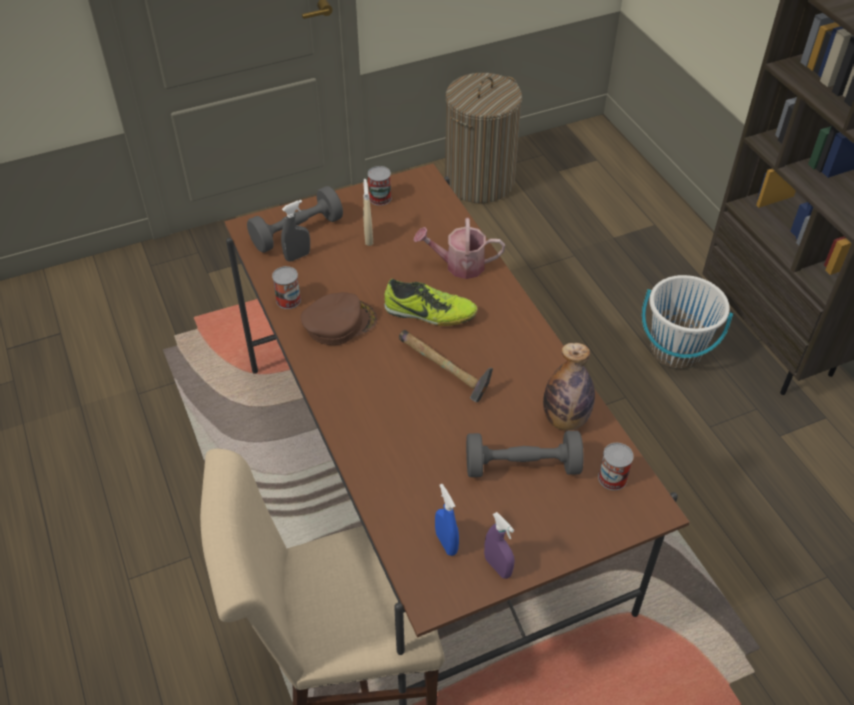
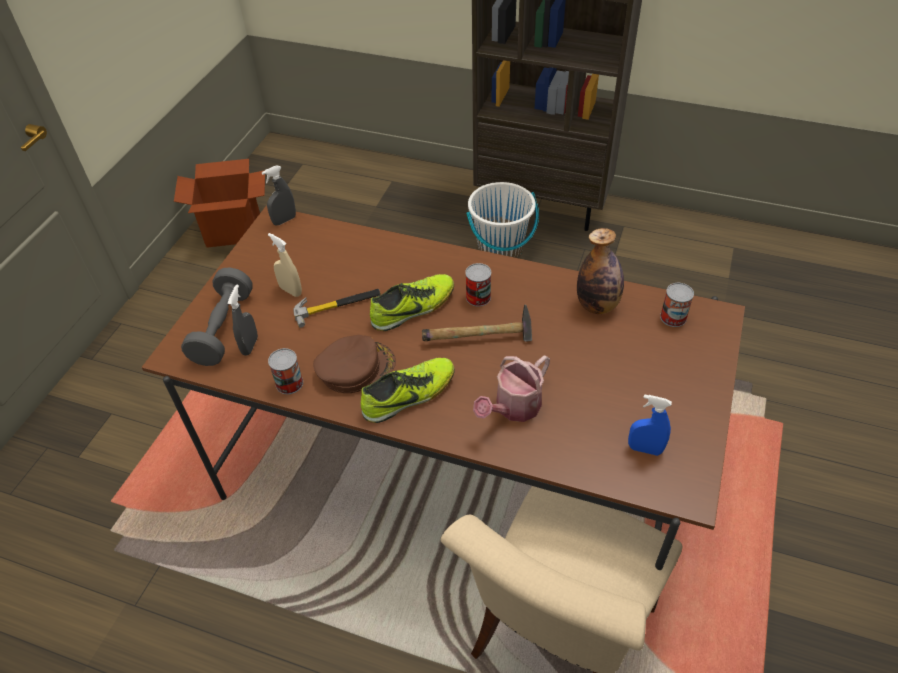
camera: 45 degrees left, 0 degrees up
(339, 323) = (355, 367): brown cap -> brown cap turned 45 degrees clockwise
(346, 369) = (409, 395): none -> shoe
(380, 198) = (258, 256): can -> can (478, 297)
(384, 271) = (337, 305): none -> hammer
(430, 183) = (284, 220): none -> grey spray bottle
(459, 265) = (387, 260): watering can -> watering can (513, 408)
(479, 181) = (234, 230): laundry basket -> cardboard box
(498, 567) = (694, 433): purple spray bottle -> none
(522, 466) = (616, 357): grey dumbbell -> none

